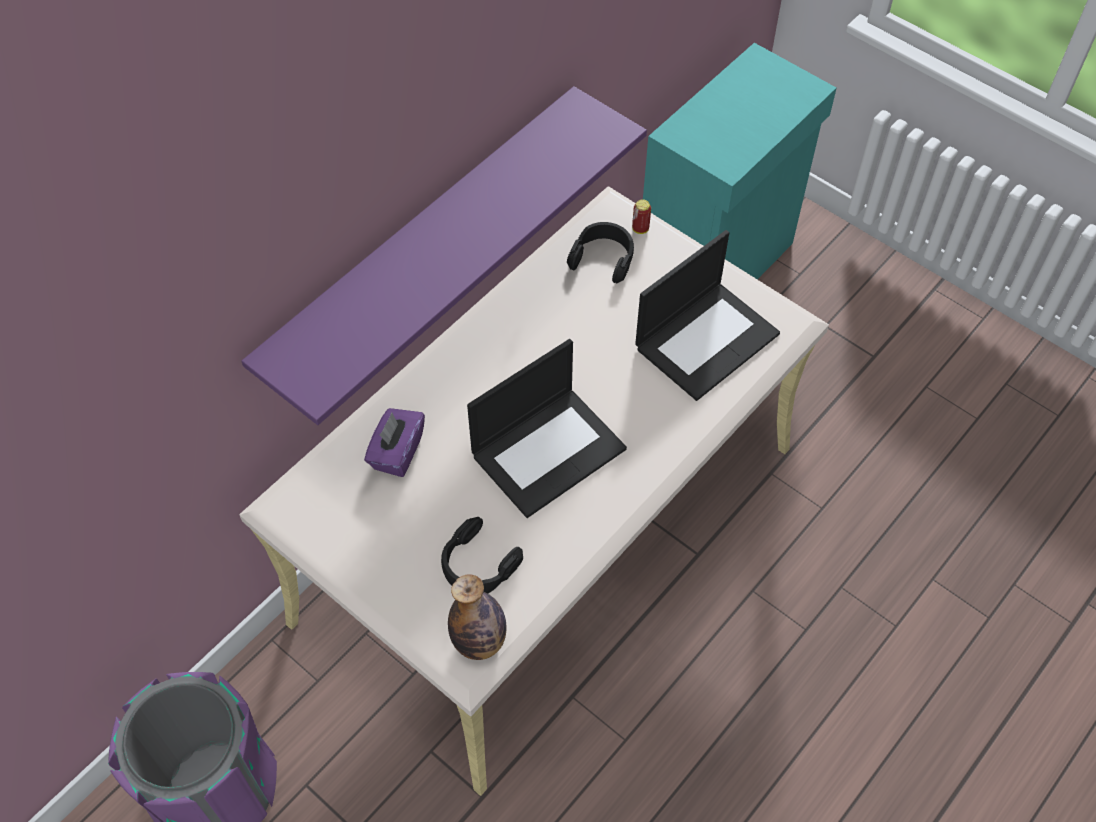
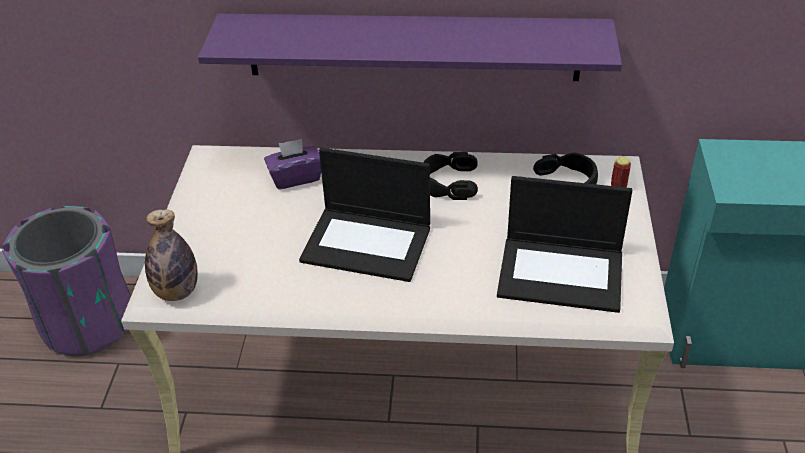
camera: 55 degrees right, 15 degrees down
(477, 564) = (239, 259): black headphones -> black headphones (448, 183)

